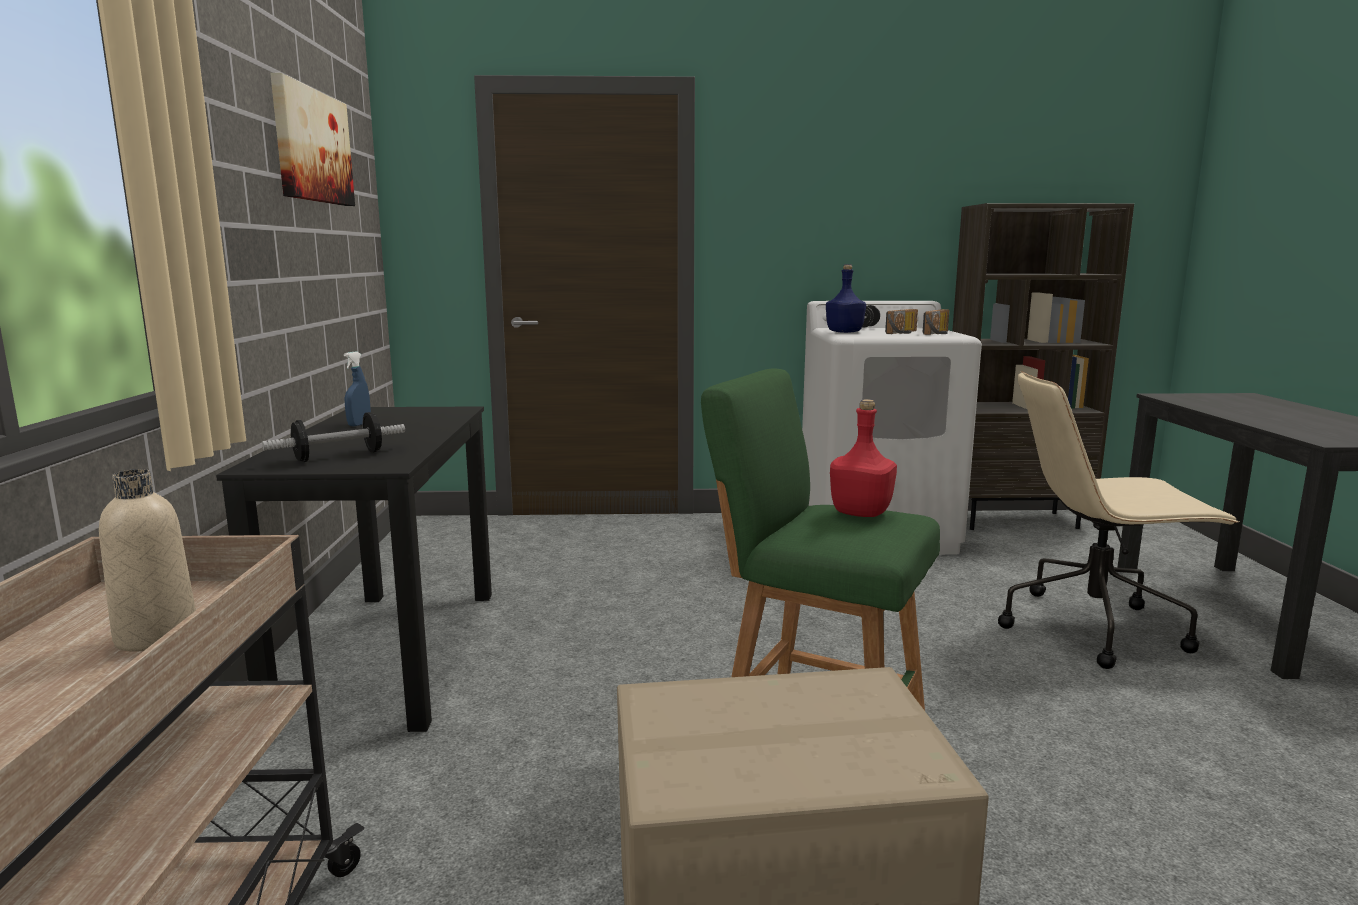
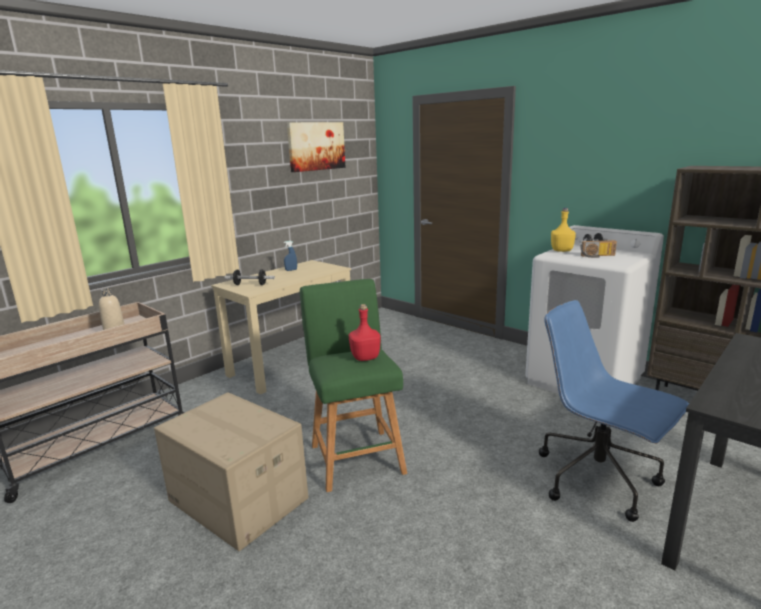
camera: 45 degrees right, 5 degrees up
(393, 652) = (293, 363): black desk -> beige desk
(845, 332) = (561, 250): blue bottle -> yellow bottle
(939, 333) = (619, 260): radio -> none
(1094, 628) = (599, 480): beige office chair -> blue office chair

